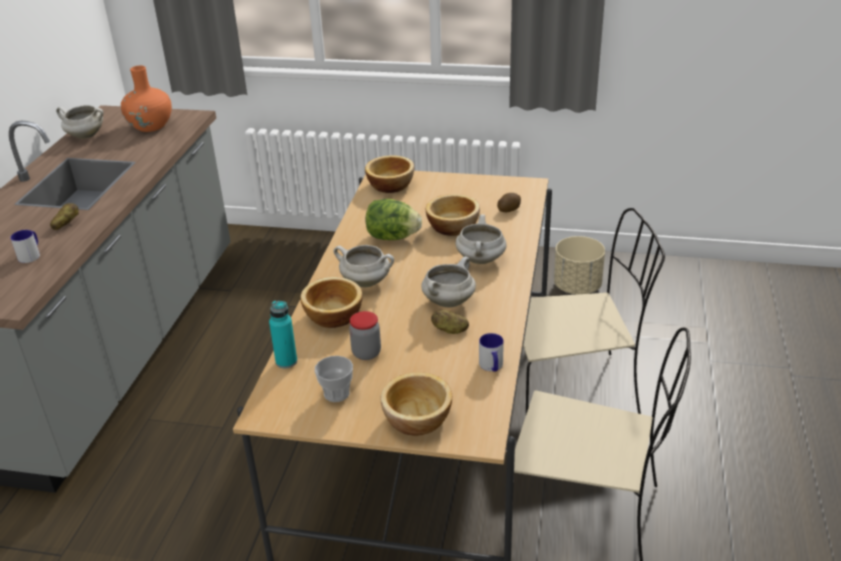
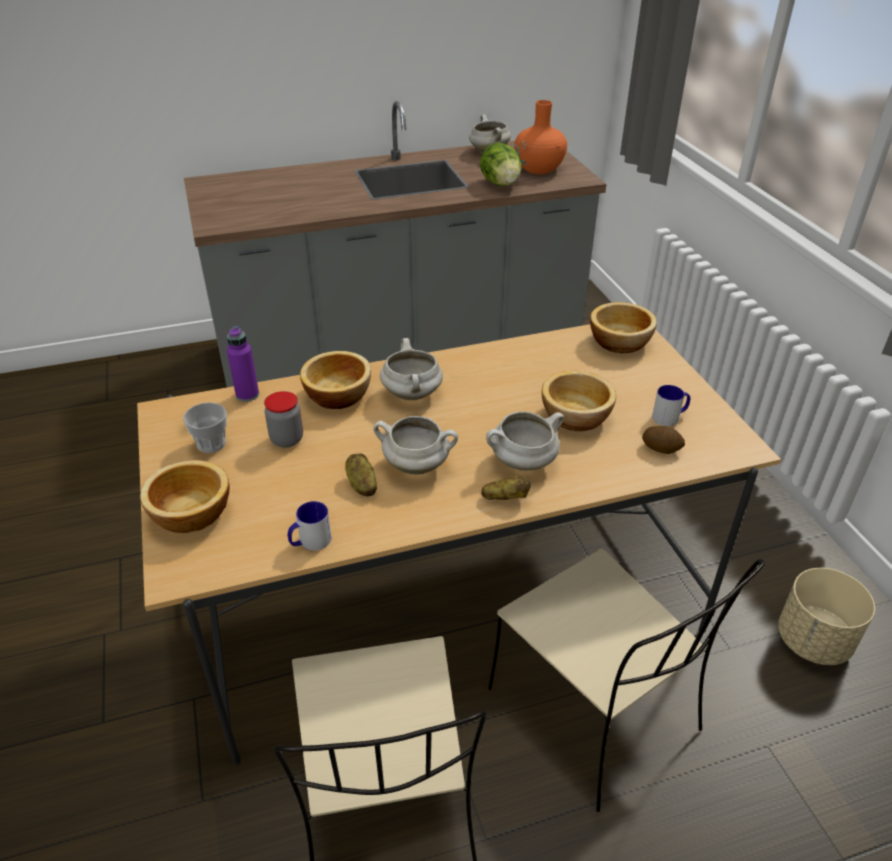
camera: 60 degrees right, 5 degrees up
(31, 255) = (286, 205): mug -> mug (670, 417)
(66, 224) = (341, 200): potato -> potato (505, 498)
(286, 361) = (247, 395): turquoise bottle -> purple bottle
(392, 237) = (513, 381): lettuce -> lettuce (501, 184)

